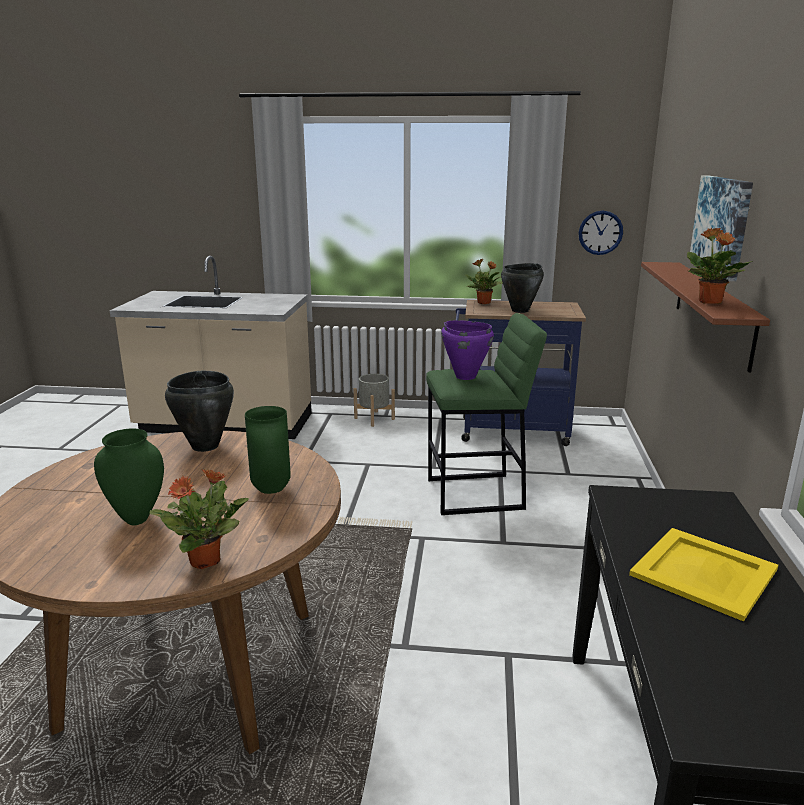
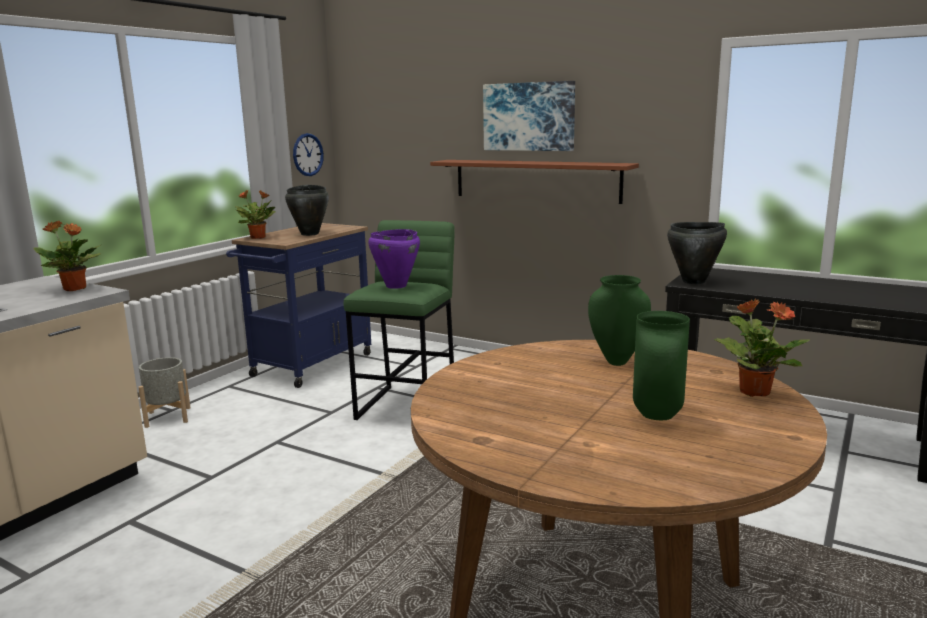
camera: 65 degrees left, 5 degrees down
(204, 446) = (481, 380): black cooking pot -> black cooking pot (694, 281)
(703, 571) = (787, 285): yellow tray -> none
(710, 302) = (585, 163): potted plant -> potted plant (75, 289)

